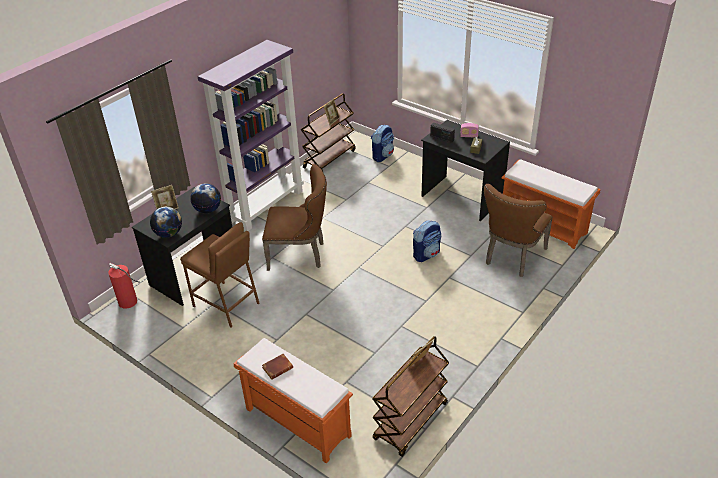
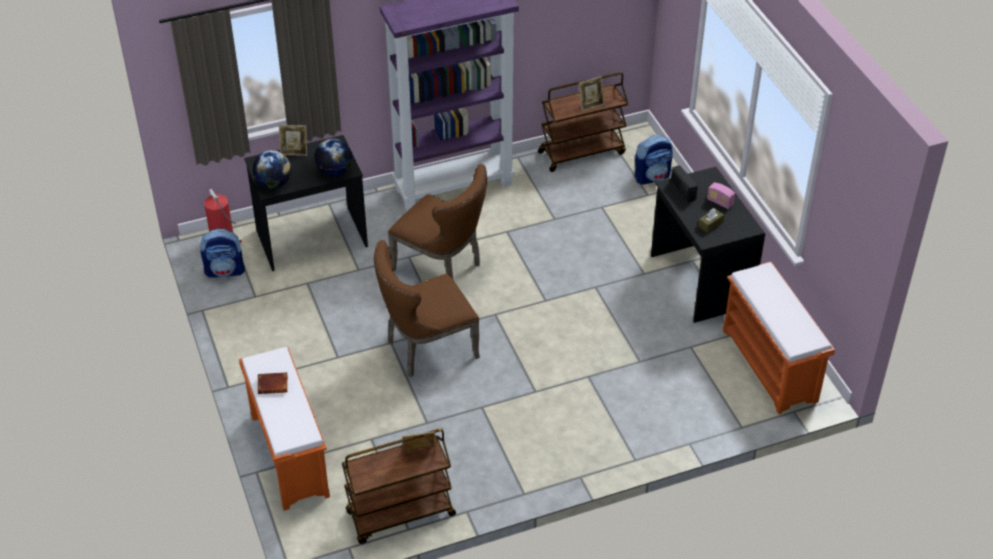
camera: 30 degrees right, 5 degrees up
(226, 305) = (317, 291): brown stool -> none
(426, 254) = (587, 335): backpack -> backpack (225, 271)
(512, 258) = (688, 388): brown chair -> brown chair (426, 349)

